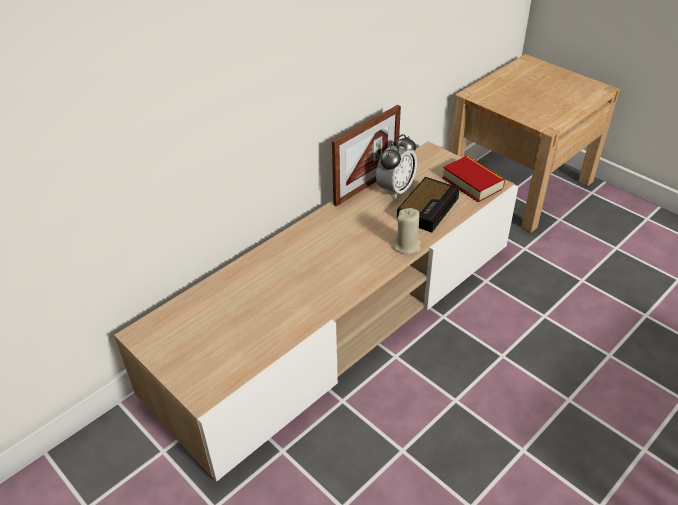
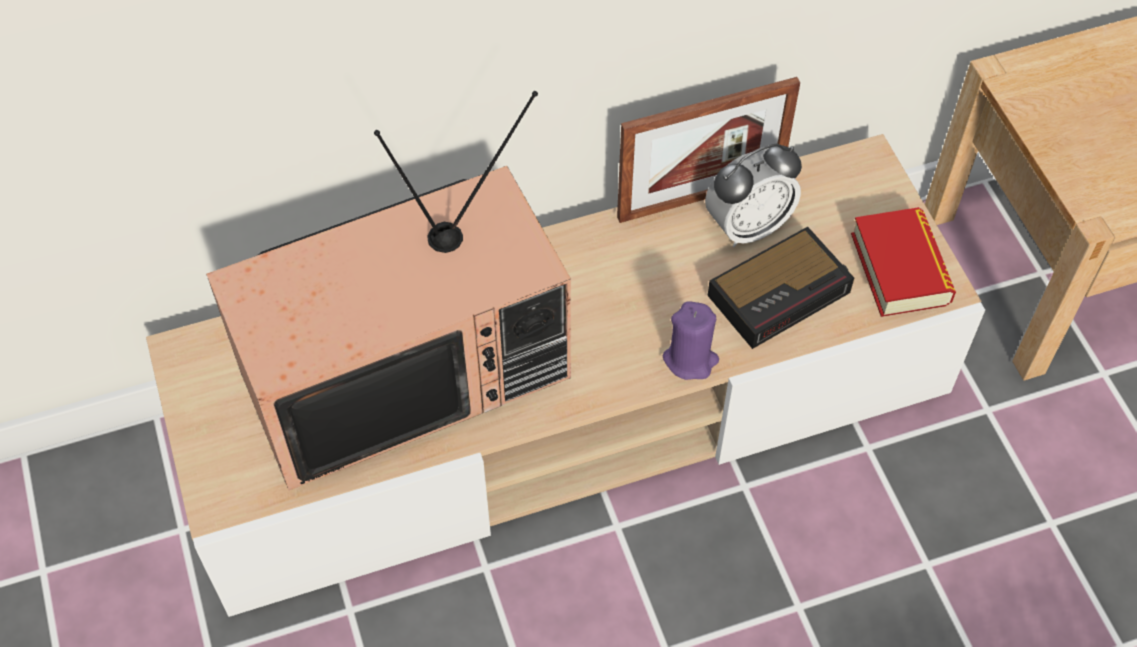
camera: 25 degrees right, 15 degrees up
(271, 298) = (407, 370): none -> television
(407, 246) = (690, 359): beige candle -> purple candle

